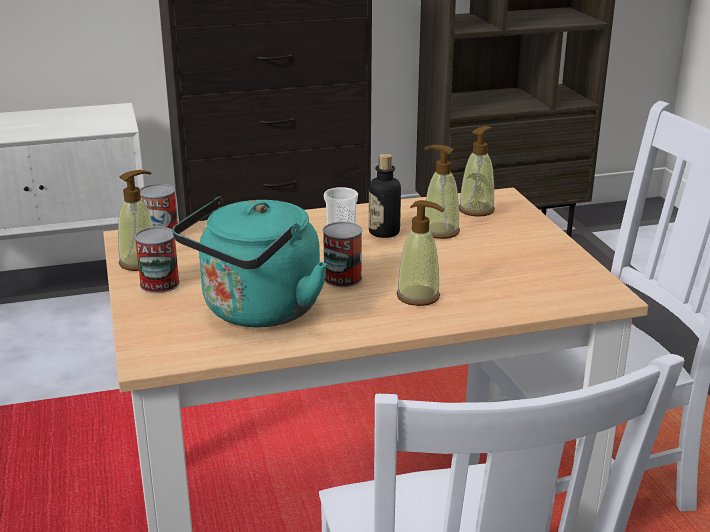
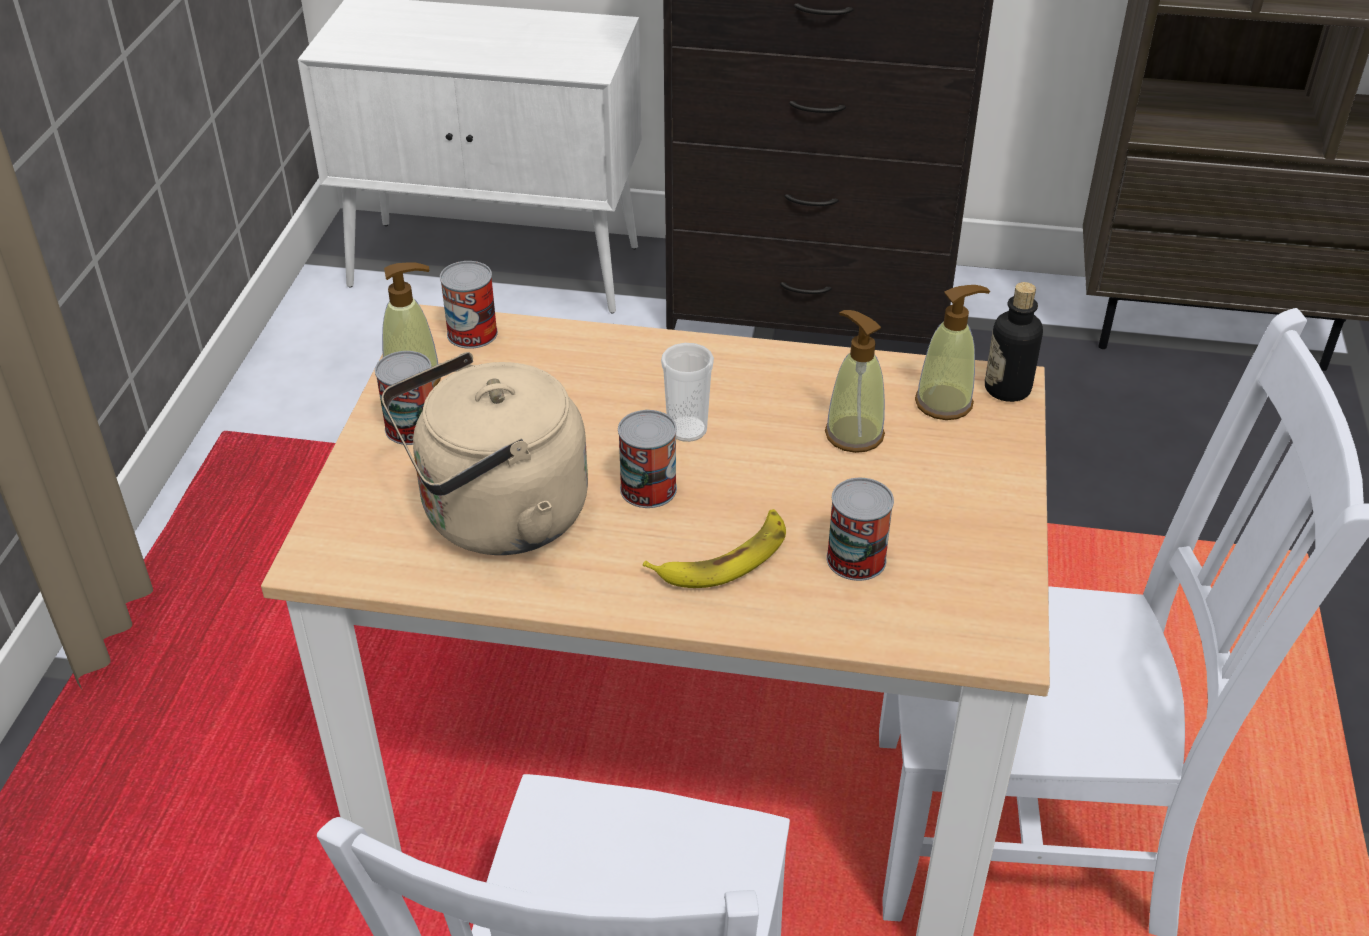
camera: 25 degrees right, 15 degrees up
(257, 312) = (496, 518): turquoise kettle -> beige kettle
(384, 232) = (771, 412): bottle -> bottle (1007, 389)
(418, 296) = (724, 558): soap dispenser -> banana
(494, 280) = (856, 559): none -> can

